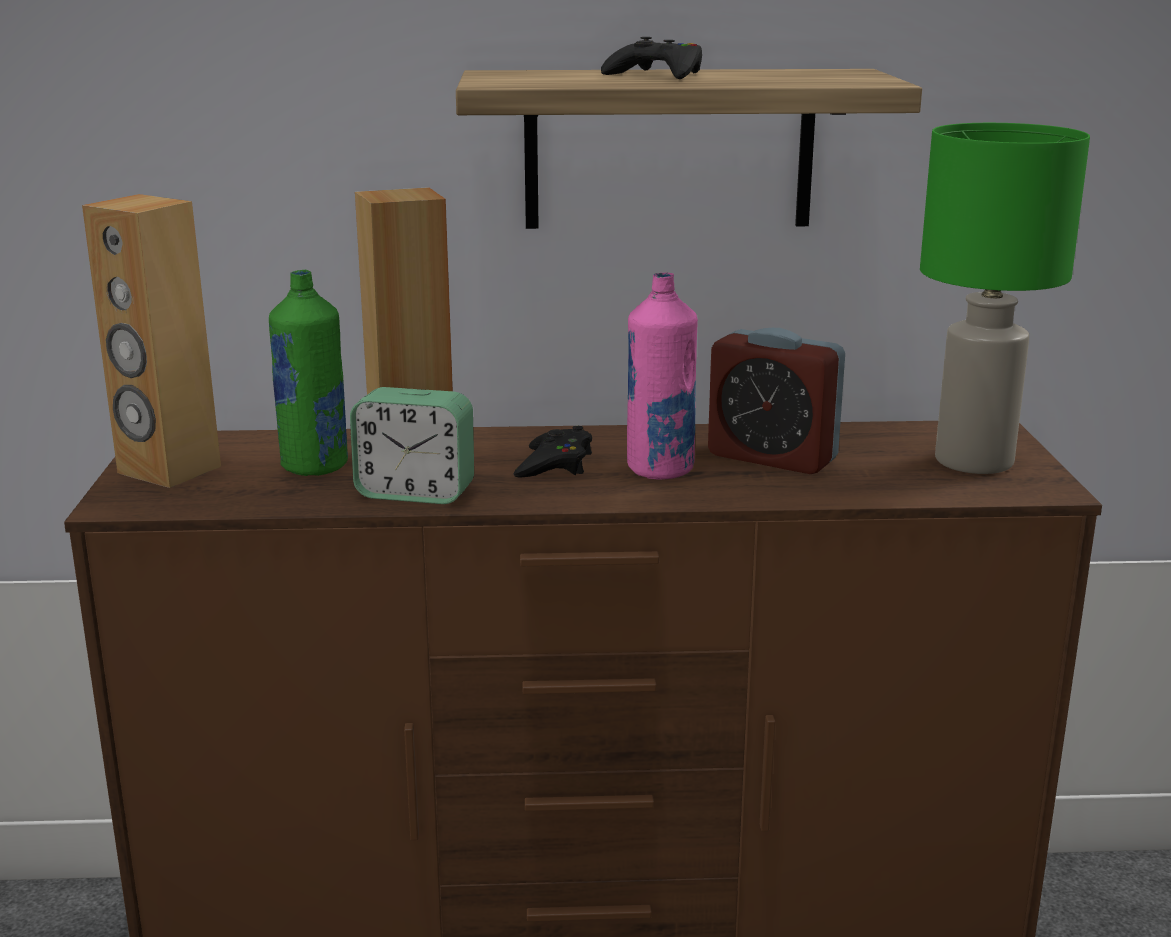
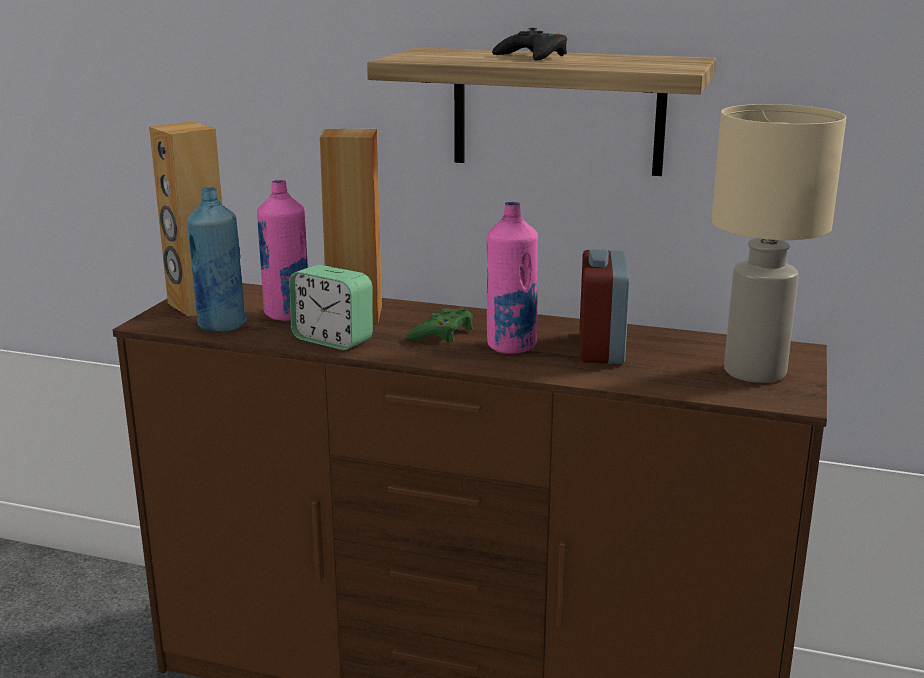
camera: 20 degrees right, 0 degrees up
(232, 494) = (221, 325): none -> blue bottle
(314, 466) = (287, 314): green bottle -> pink bottle
(555, 464) = (442, 333): black game controller -> green game controller
(772, 457) = (601, 348): alarm clock -> alarm clock turned 45 degrees clockwise
(971, 461) = (753, 371): green table lamp -> beige table lamp

